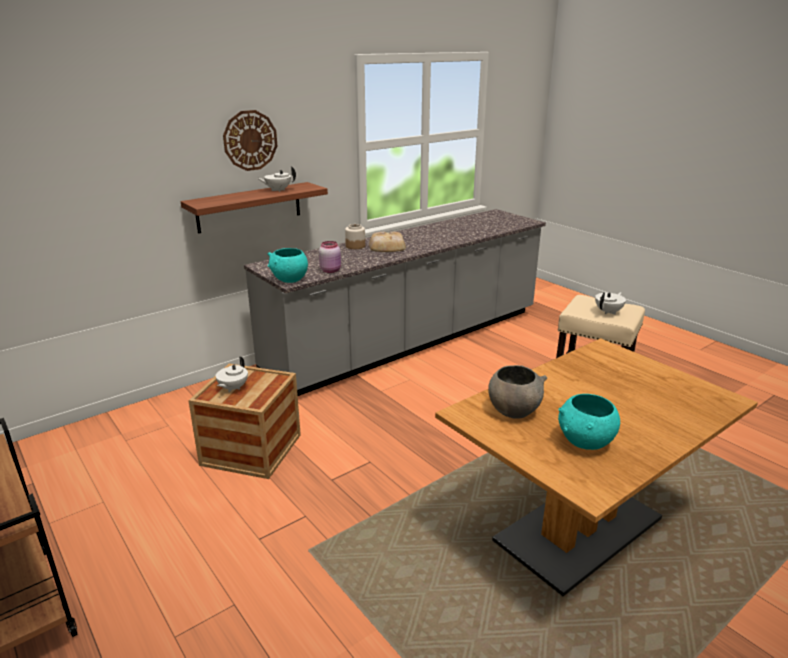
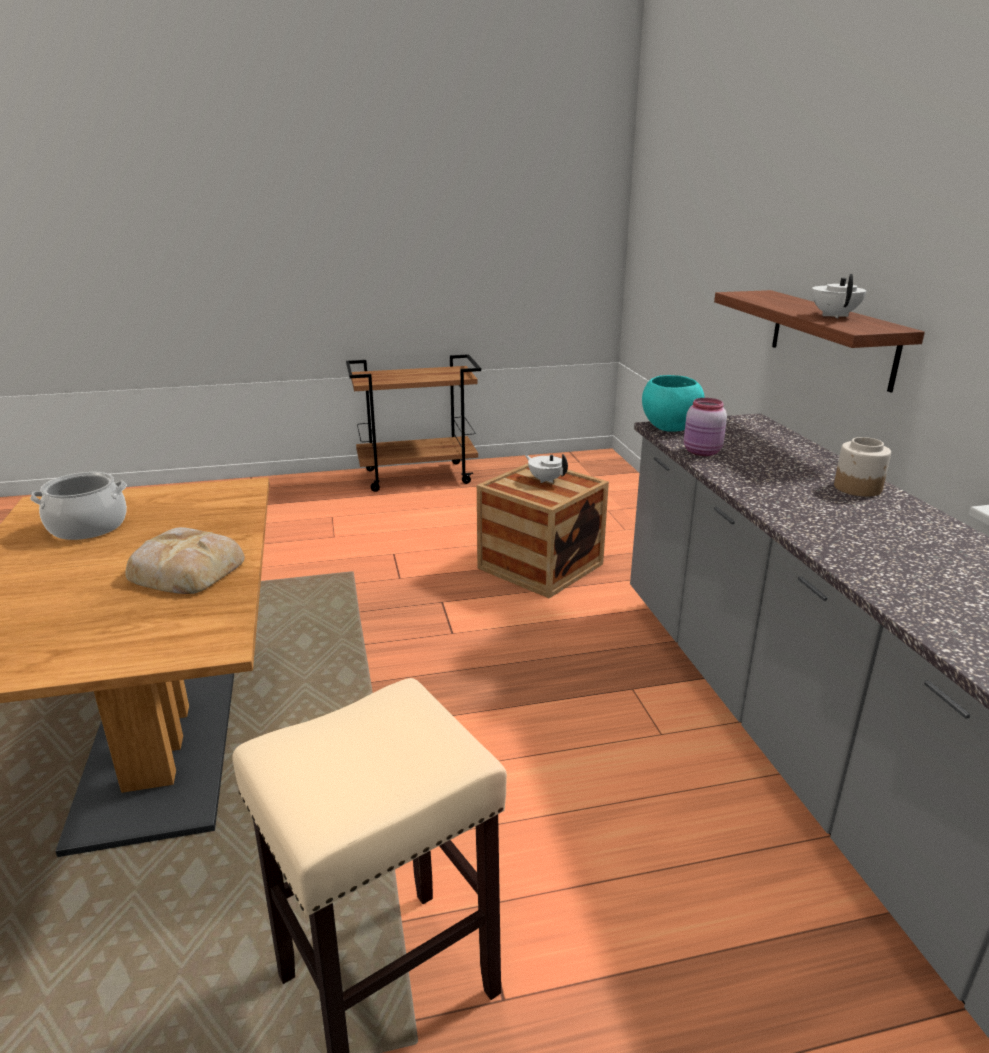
camera: 115 degrees right, 0 degrees up
(250, 140) = (863, 217): wall clock -> none
(387, 246) = (851, 514): bread -> bread (186, 569)
(513, 410) = (201, 511): grey bowl -> none
(585, 443) = (88, 527): turquoise bowl -> cooking pot
(608, 312) = (343, 755): white teapot -> none

